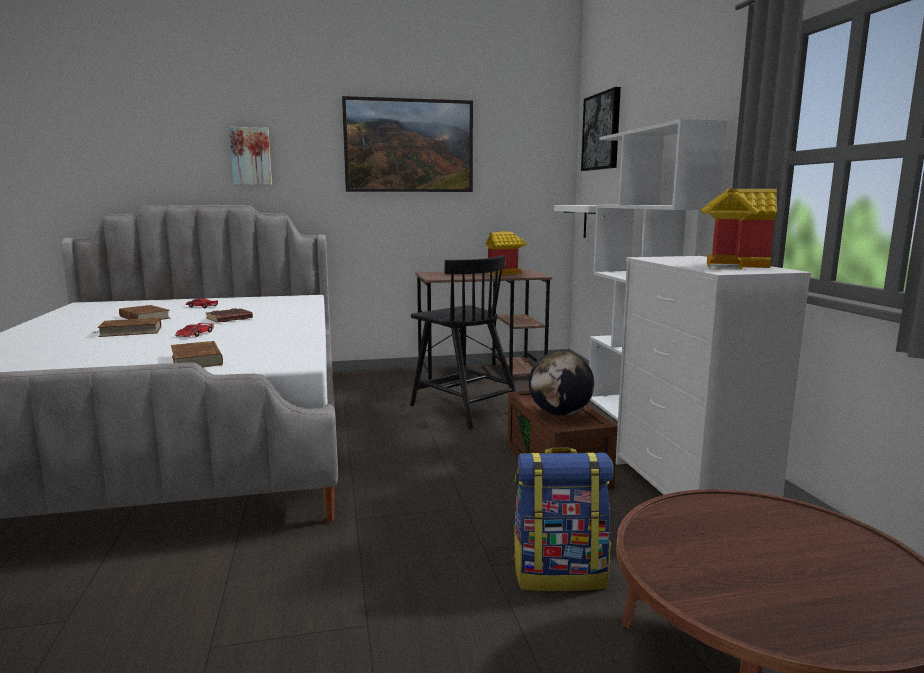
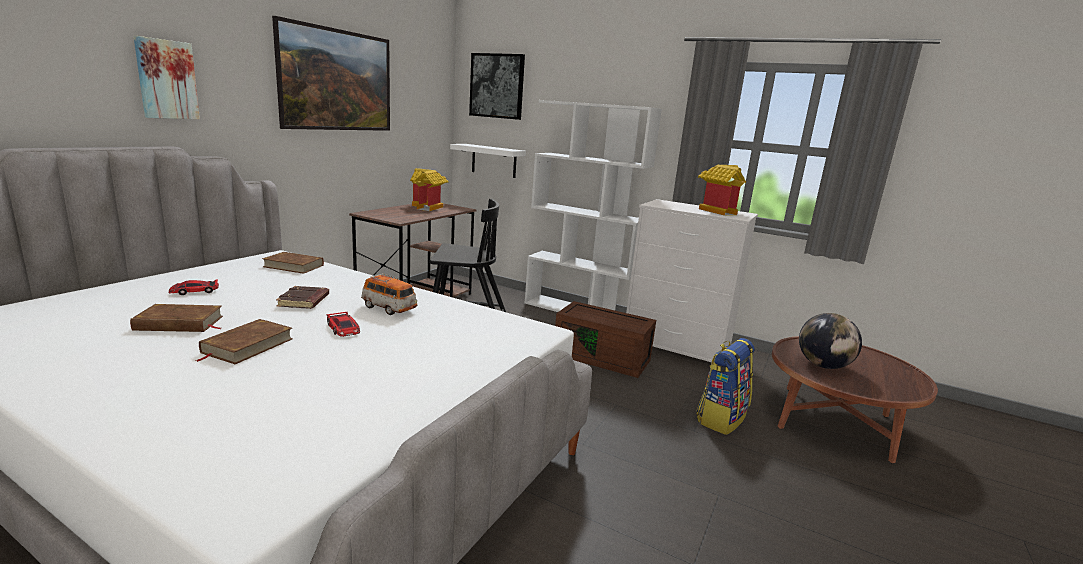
camera: 50 degrees left, 5 degrees up
(197, 360) = (463, 354): brown book -> brown book (293, 266)
(257, 330) = (389, 308): none -> toy car
(559, 413) = (617, 320): globe -> globe (823, 366)

